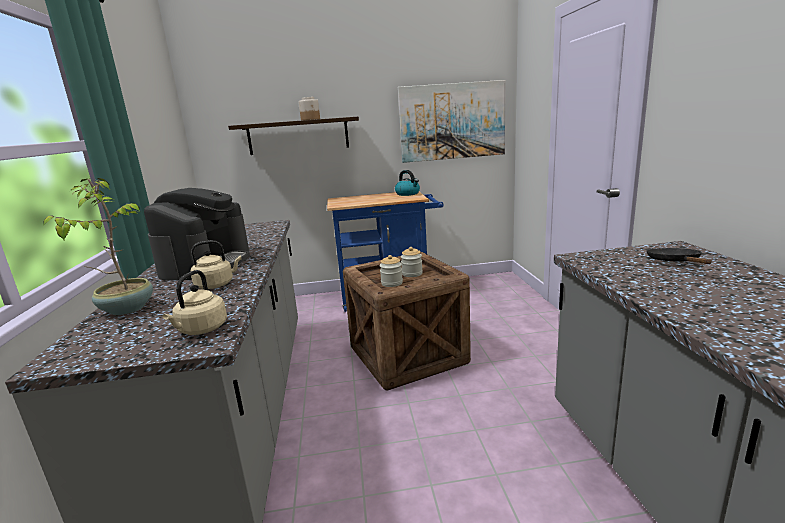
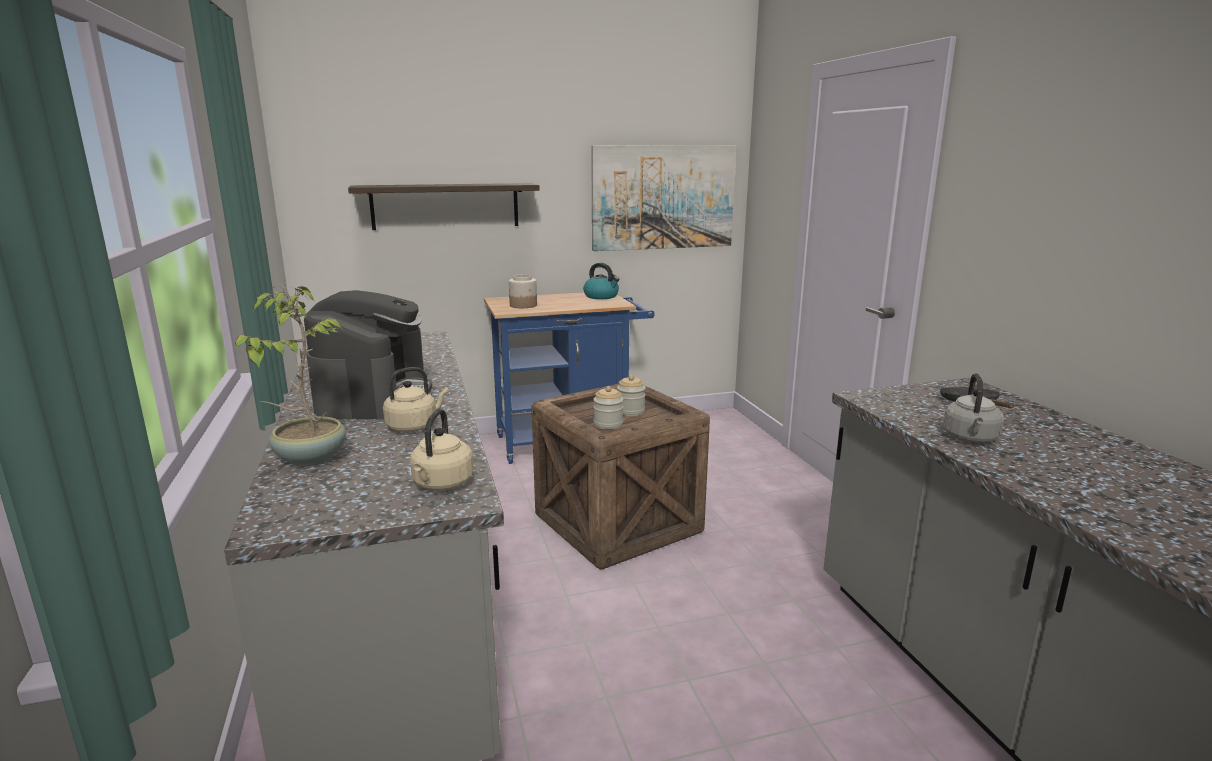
camera: 10 degrees left, 0 degrees up
(310, 119) = (468, 184): jar -> jar (523, 305)
(667, 292) = (970, 439): none -> grey kettle

